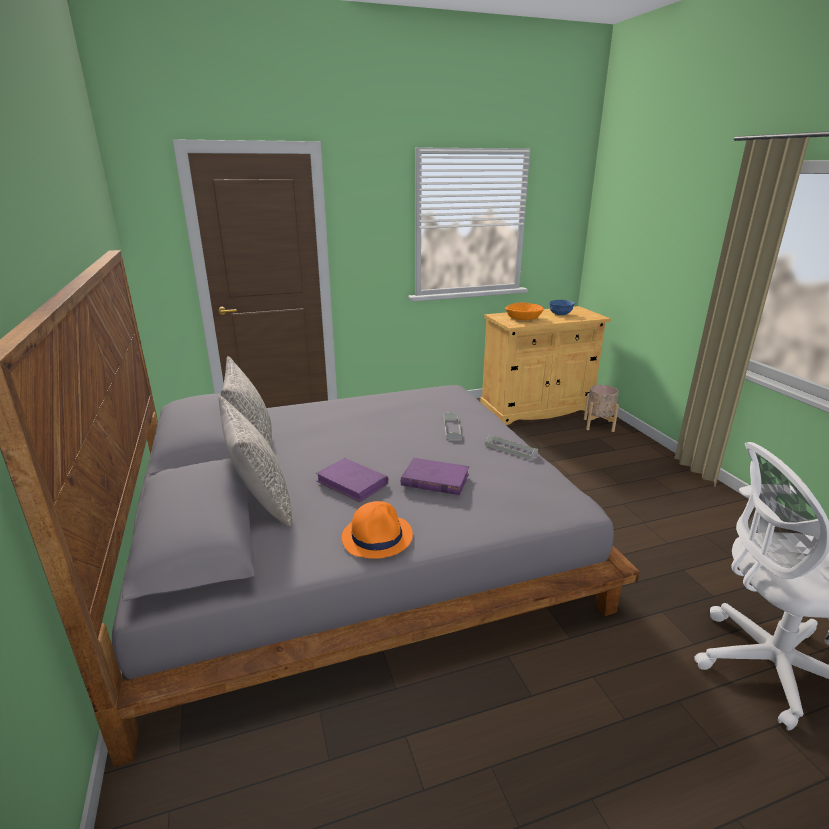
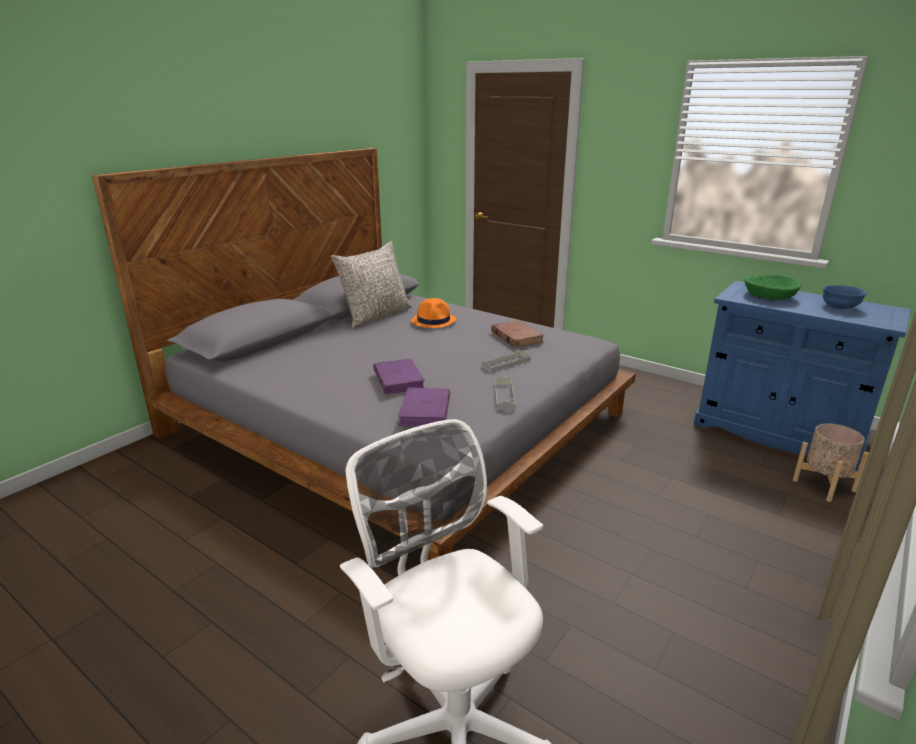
camera: 55 degrees right, 0 degrees up
(260, 500) = (310, 341): grey pillow -> none
(352, 483) = (361, 357): purple book -> purple book (425, 411)
(377, 536) = (301, 385): orange hat -> orange hat (434, 321)
(407, 407) = (517, 337): none -> brown book
(523, 318) = (769, 296): orange bowl -> green bowl
(536, 408) = (778, 432): beige cabinet -> blue cabinet

